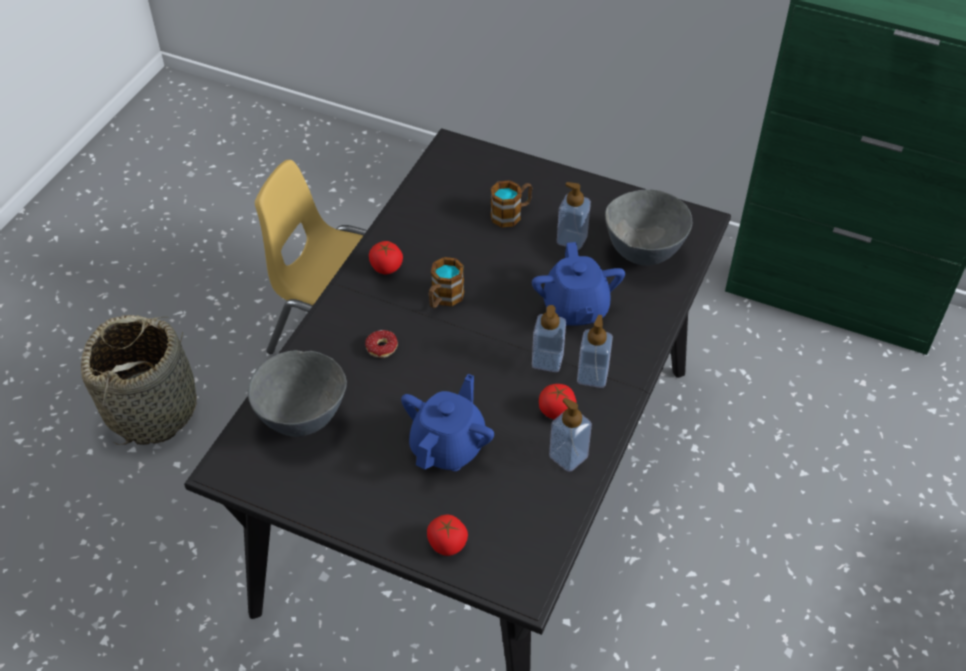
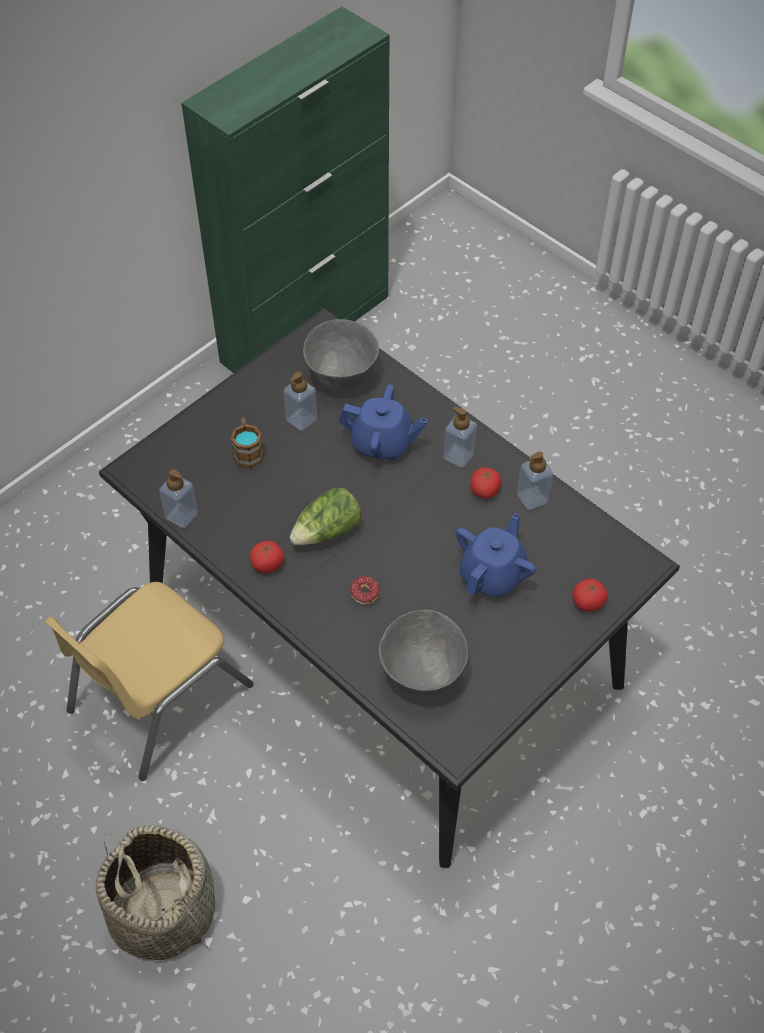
camera: 70 degrees left, 5 degrees up
(444, 299) = (327, 531): mug -> lettuce
(448, 446) = (492, 574): blue teapot -> blue teapot turned 75 degrees clockwise
(547, 360) = (430, 480): soap dispenser -> soap dispenser (182, 515)

